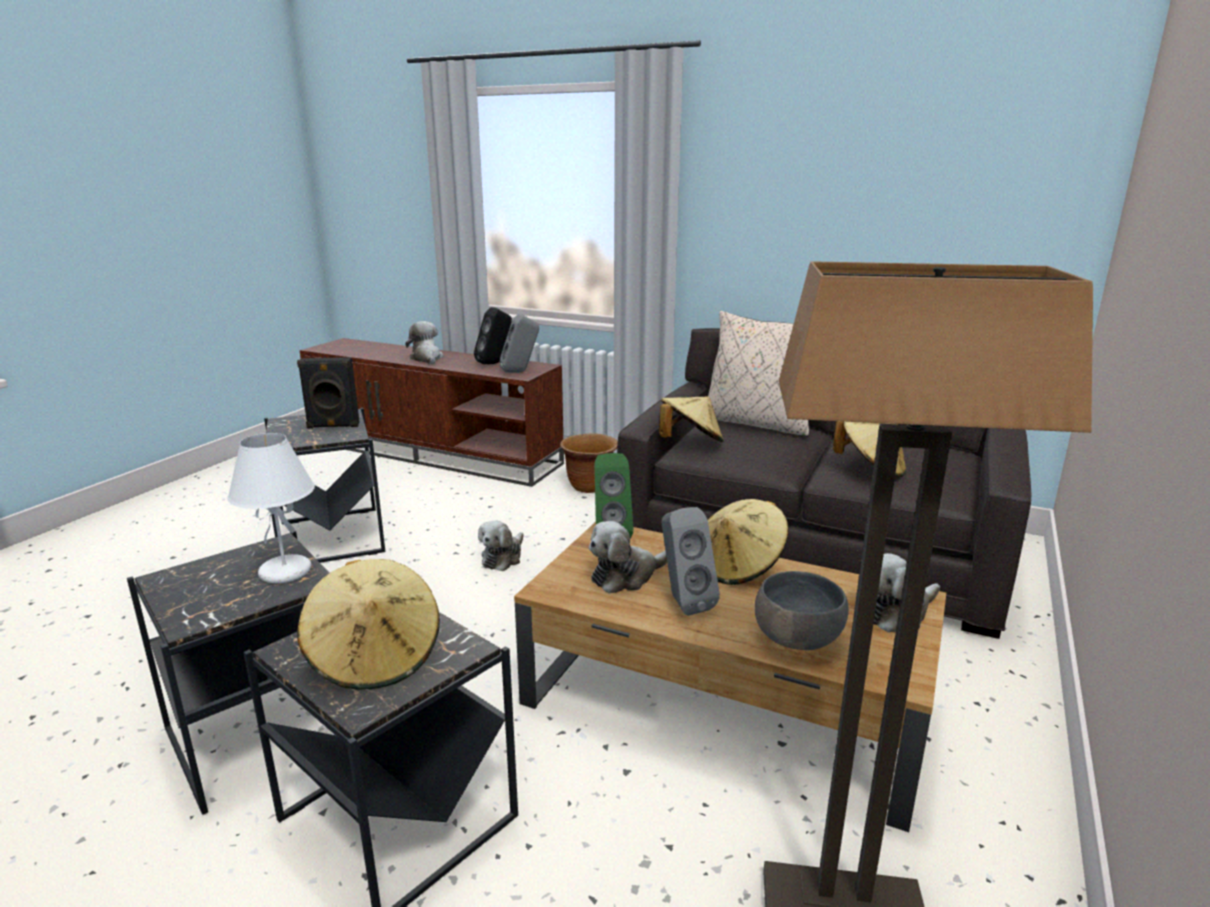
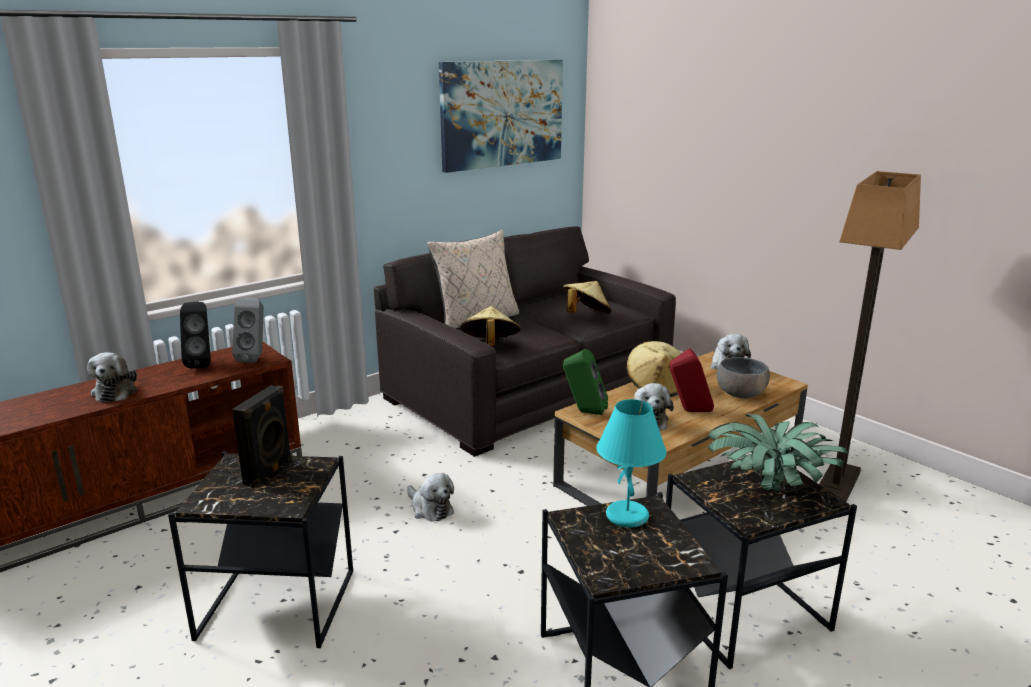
camera: 65 degrees left, 0 degrees up
(285, 572) = (628, 516): white table lamp -> turquoise table lamp
(375, 657) = (769, 490): beige hat -> potted plant
(427, 358) = (116, 391): plush toy -> plush toy turned 105 degrees counterclockwise
(589, 486) = (340, 440): brown planter -> none
(683, 602) = (689, 411): grey speaker -> red speaker
(931, 169) = (502, 113): none -> picture

